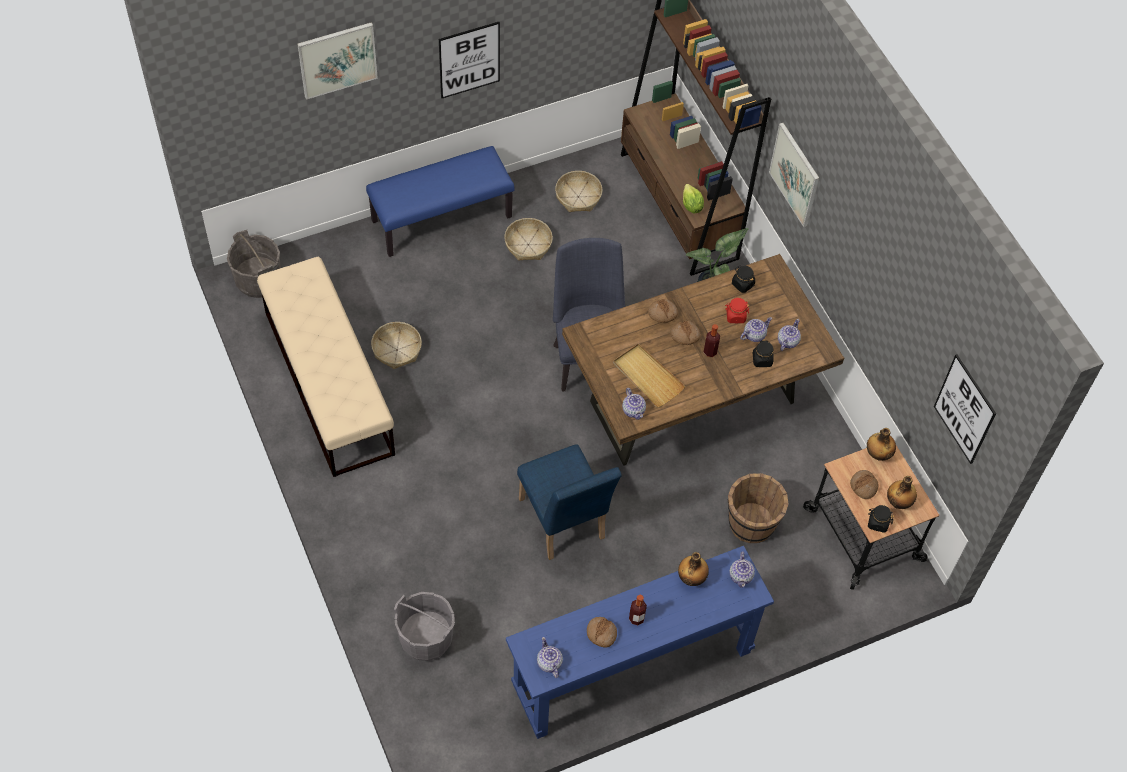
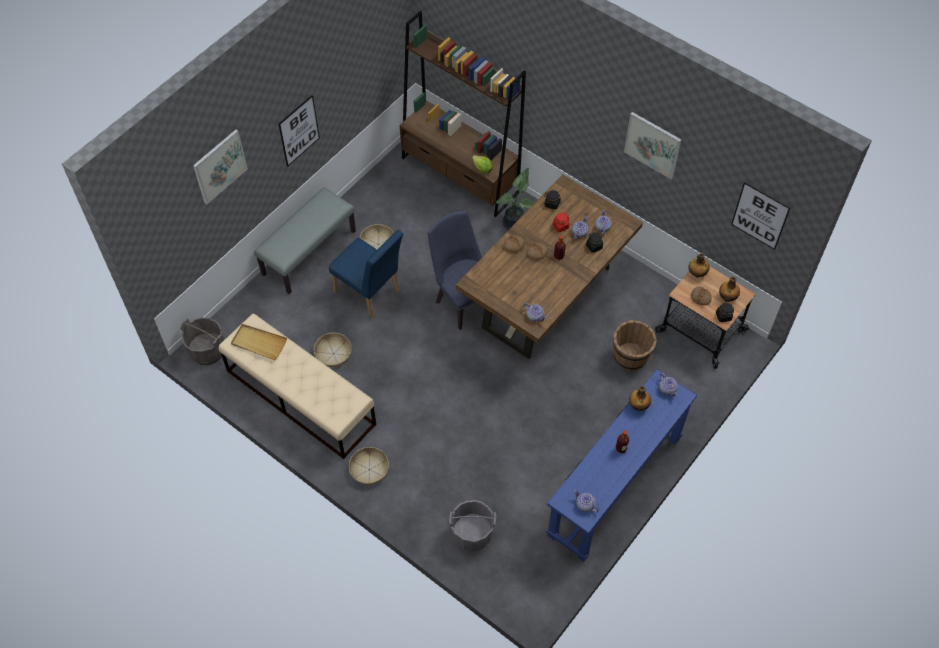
camera: 25 degrees left, 0 degrees up
(442, 218) = (309, 252): blue bench -> grey bench
(564, 525) = (514, 415): blue chair -> blue chair (370, 294)
(578, 196) = (391, 198): basket -> basket (369, 469)
(601, 633) = (605, 469): bread -> none
(647, 377) = (530, 291): beige tray -> beige tray (259, 343)
(795, 174) = (558, 115): picture -> picture (652, 145)

